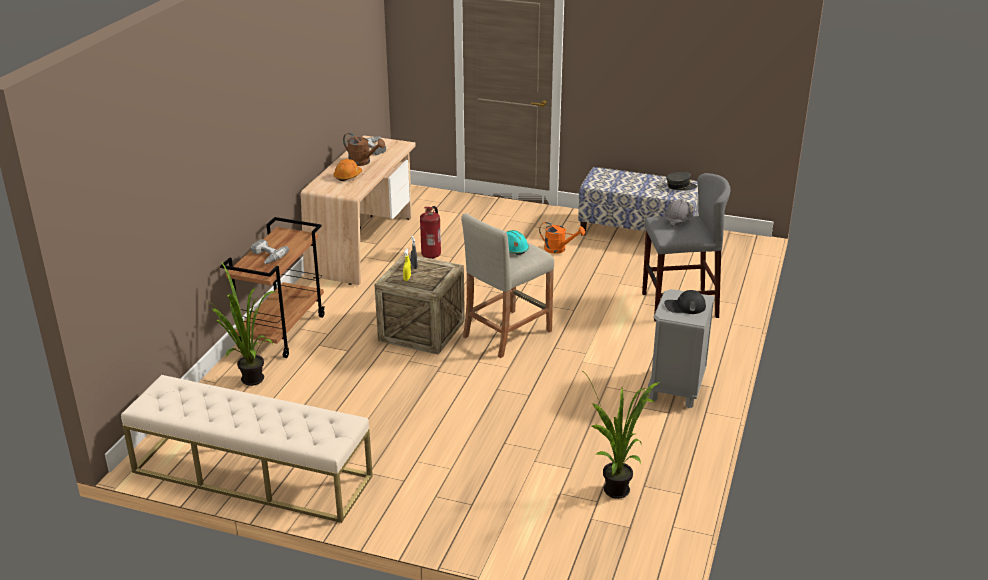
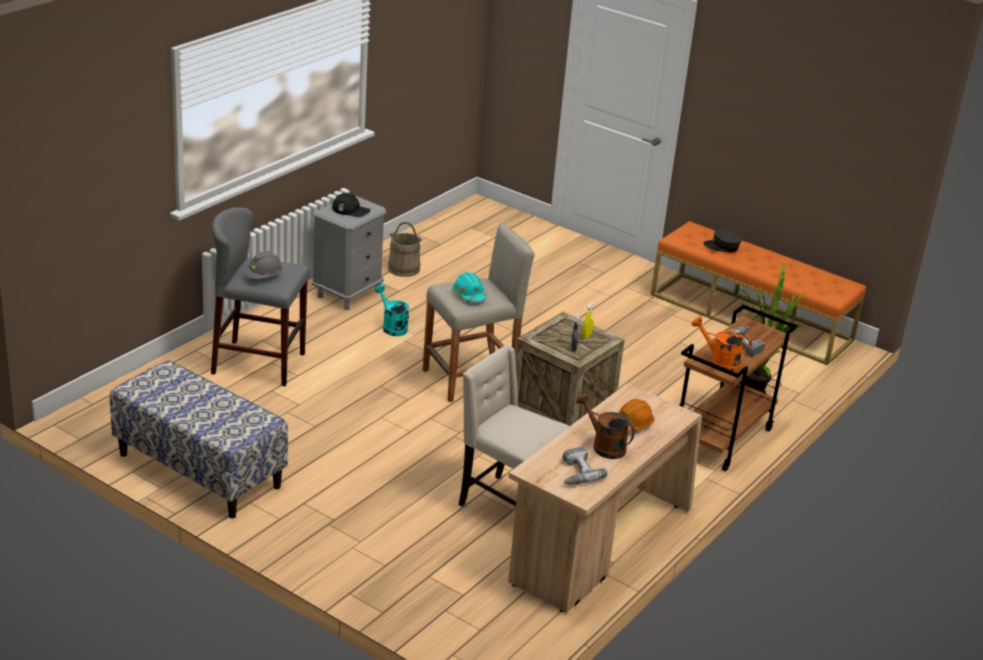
camera: 165 degrees left, 0 degrees up
(251, 474) = (751, 317): beige bench -> orange bench
(432, 254) = (507, 505): fire extinguisher -> beige chair
(559, 249) = (330, 471): orange watering can -> orange watering can (719, 362)
(607, 364) = (392, 327): none -> turquoise watering can
(617, 495) = (465, 243): potted plant -> none
(652, 435) = (403, 269): none -> beige bucket
(680, 186) = (150, 388): grey cap -> grey cap (722, 247)

